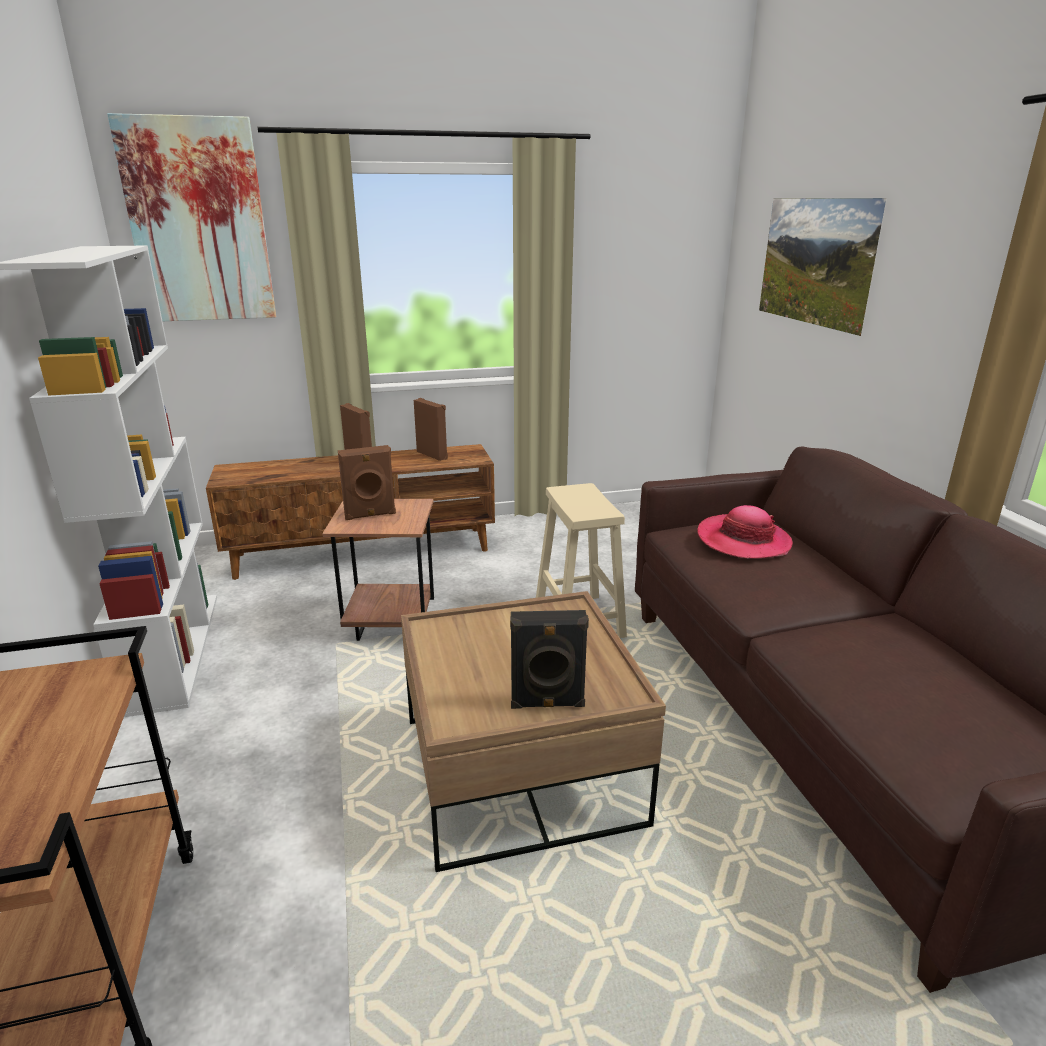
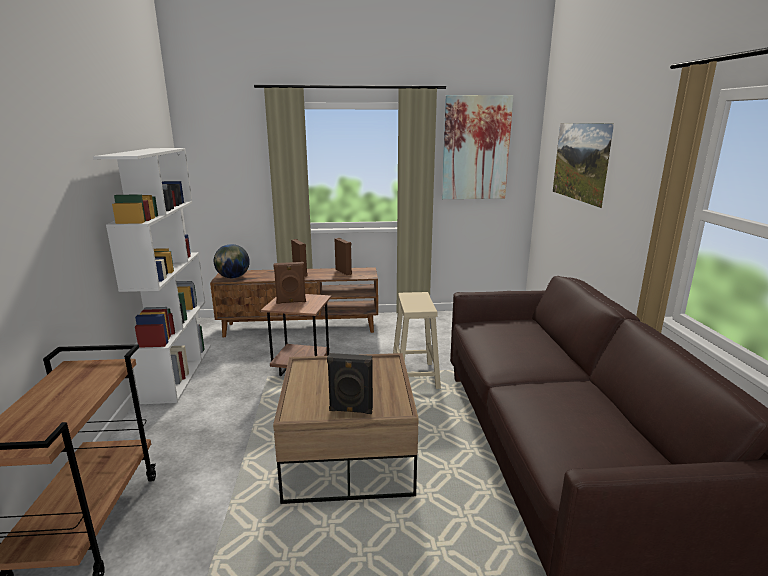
camera: 10 degrees right, 5 degrees down
(198, 222) = (221, 135): picture -> picture (476, 148)
(244, 476) = (233, 277): none -> globe
(743, 541) = (508, 331): hat -> none

